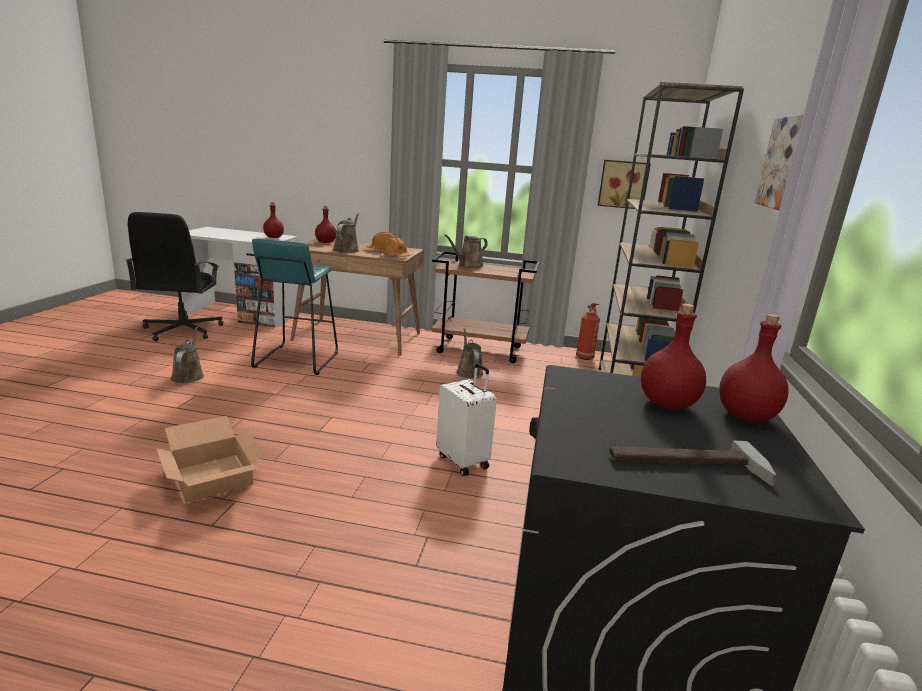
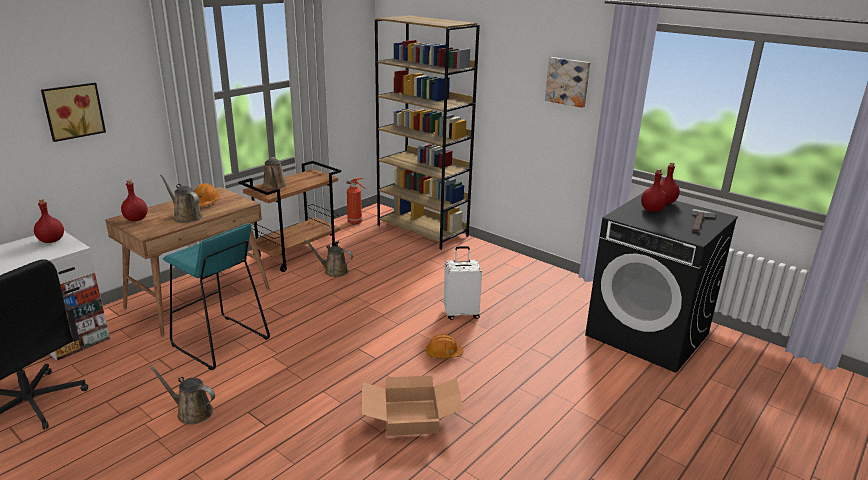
camera: 60 degrees left, 5 degrees up
(395, 256) = (238, 203): orange hard hat -> orange hard hat (443, 354)
(623, 184) = (343, 80): picture -> picture (73, 111)

